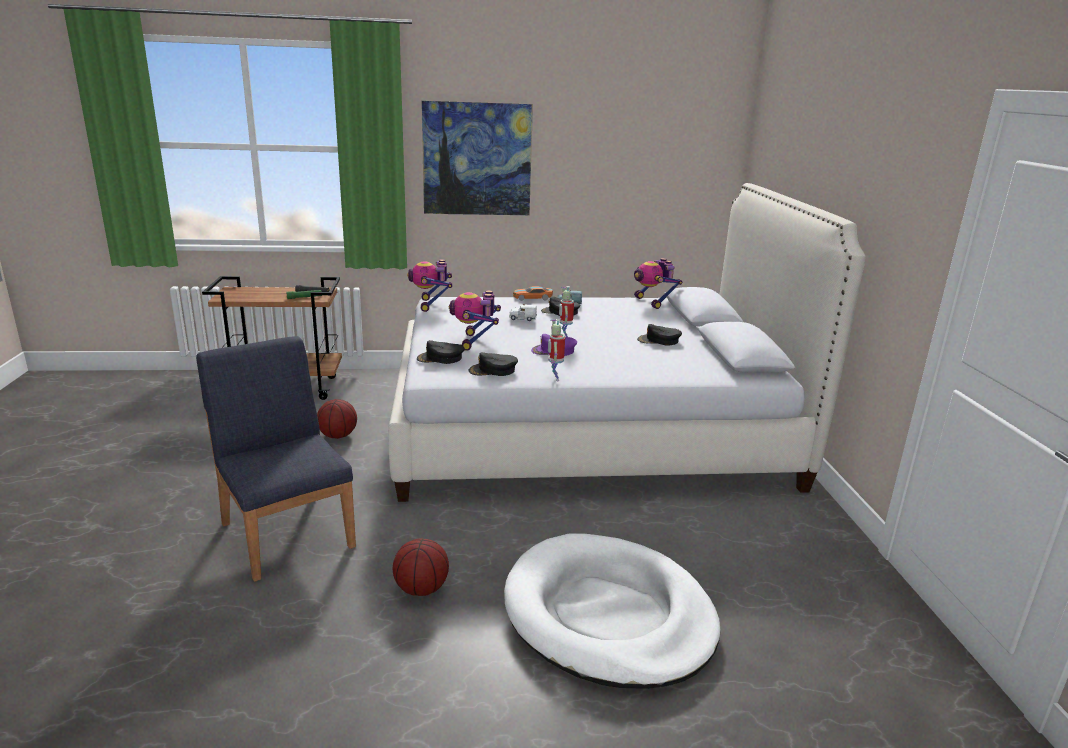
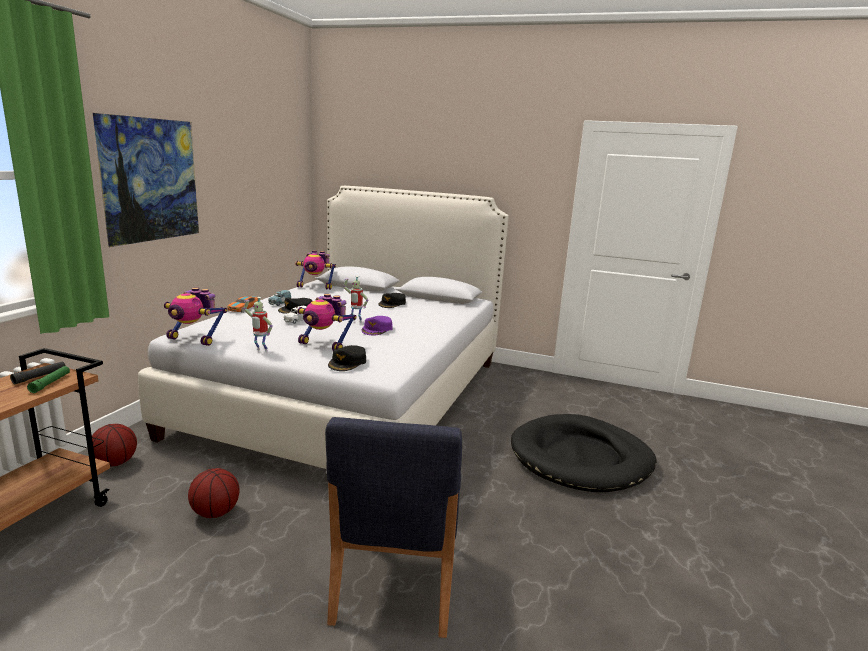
camera: 65 degrees left, 5 degrees down
(287, 533) = (394, 583): blue chair -> blue chair turned 75 degrees counterclockwise
(422, 589) = (524, 521): basketball -> basketball (115, 463)
(493, 370) = (395, 353): black cap -> none
(554, 378) = (430, 341): toy robot -> toy robot (260, 350)
(608, 615) = (581, 458): white dog bed -> black dog bed

